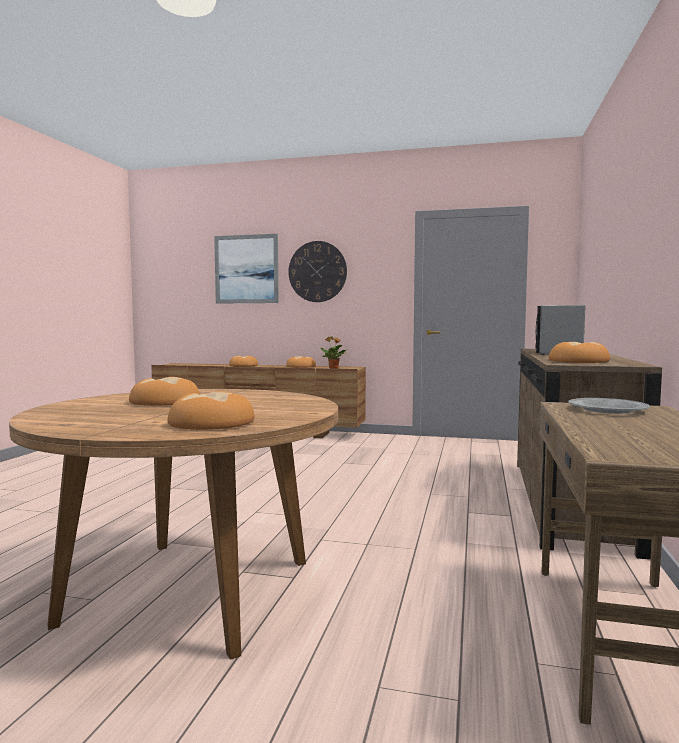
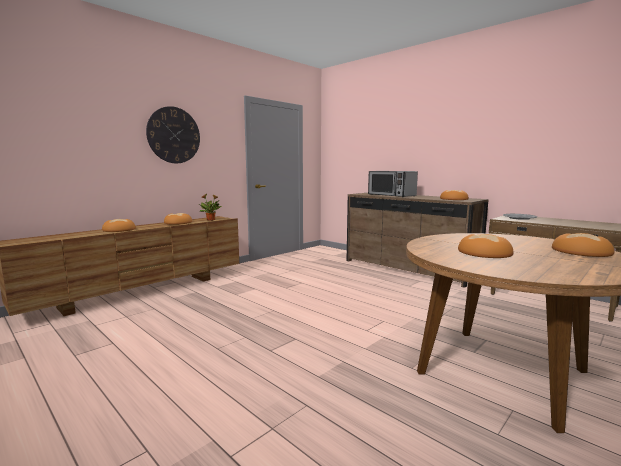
camera: 60 degrees left, 5 degrees up
(246, 269) = (96, 126): picture -> none

